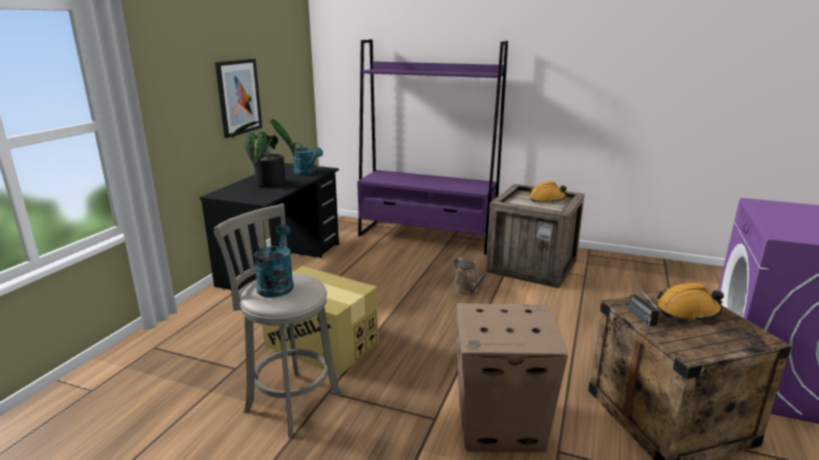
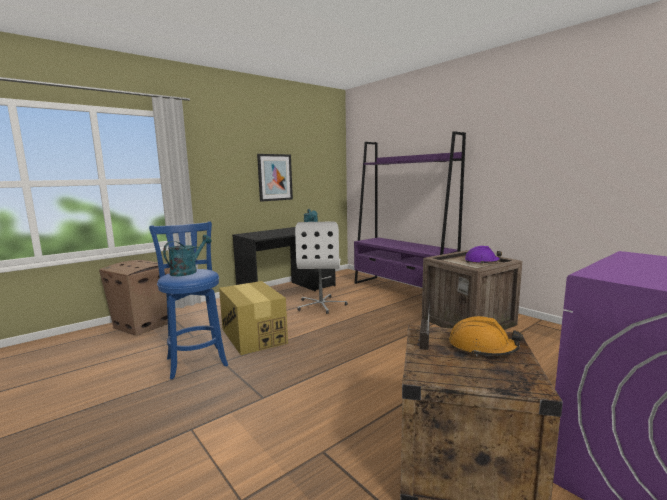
camera: 30 degrees right, 10 degrees down
(268, 184) = (278, 232): potted plant -> none
(290, 401) = (196, 360): grey stool -> blue stool
(354, 277) = (321, 305): none -> white office chair
(467, 290) = (391, 327): brown watering can -> none
(501, 423) = (304, 416): cardboard box -> cardboard box (144, 325)
(547, 199) = (482, 262): orange hard hat -> purple hard hat

